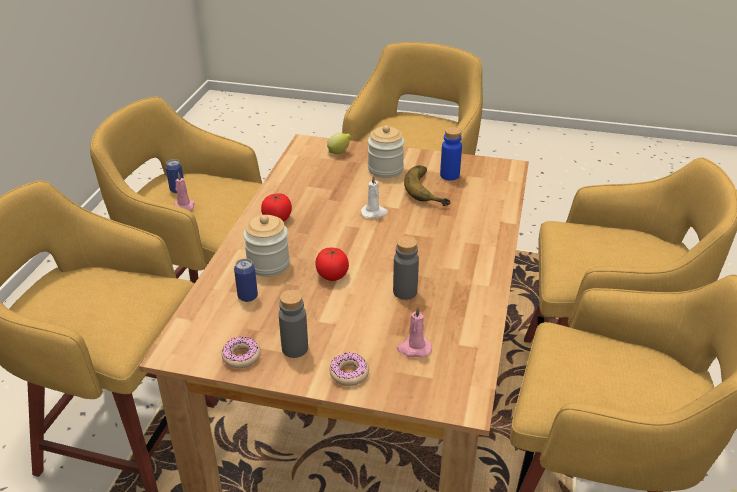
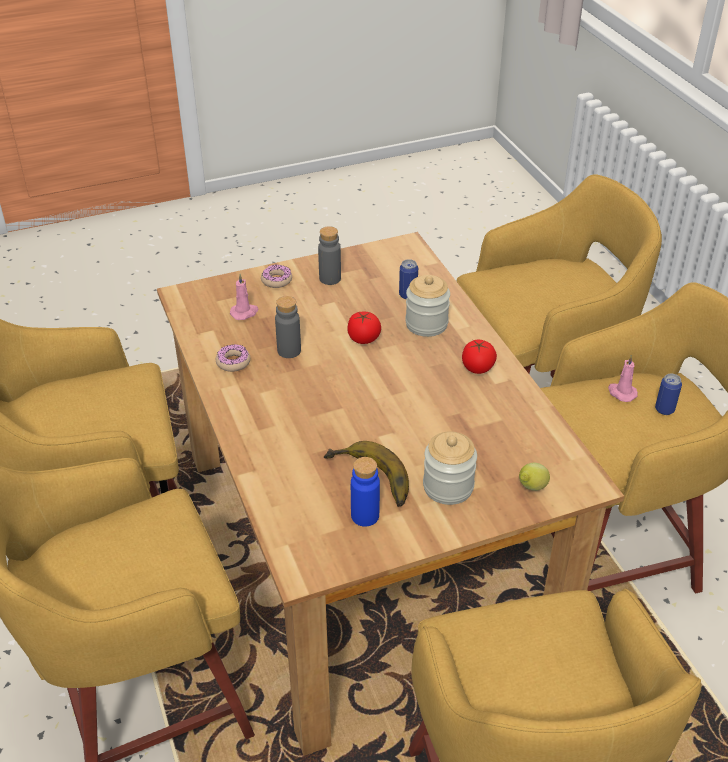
camera: 145 degrees right, 5 degrees up
(241, 356) = (360, 260): donut -> donut (233, 362)
(374, 213) = (395, 418): white candle -> none

